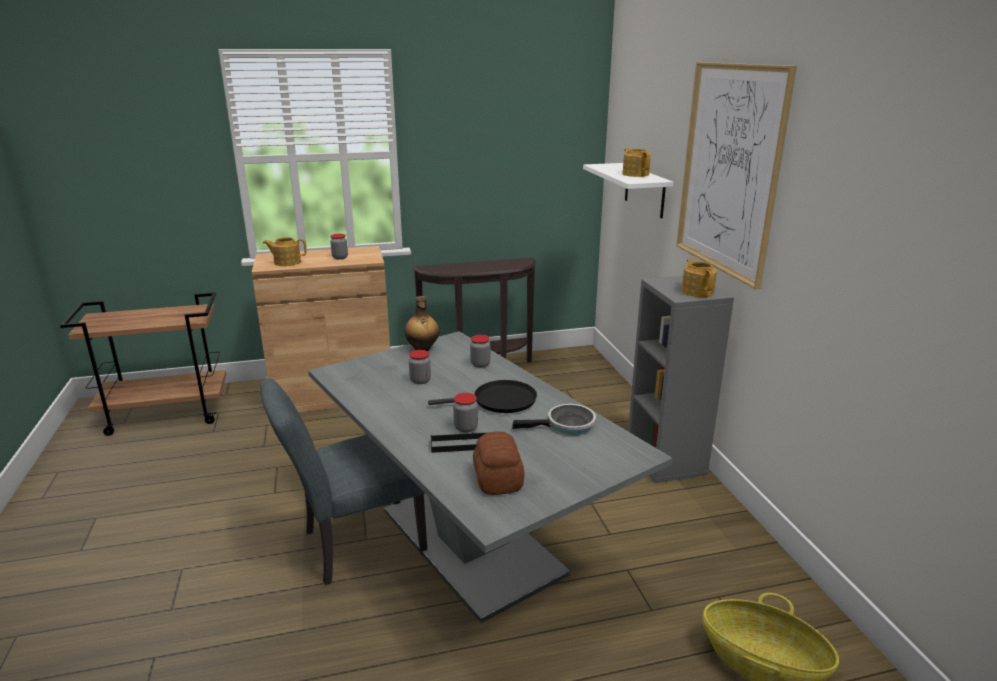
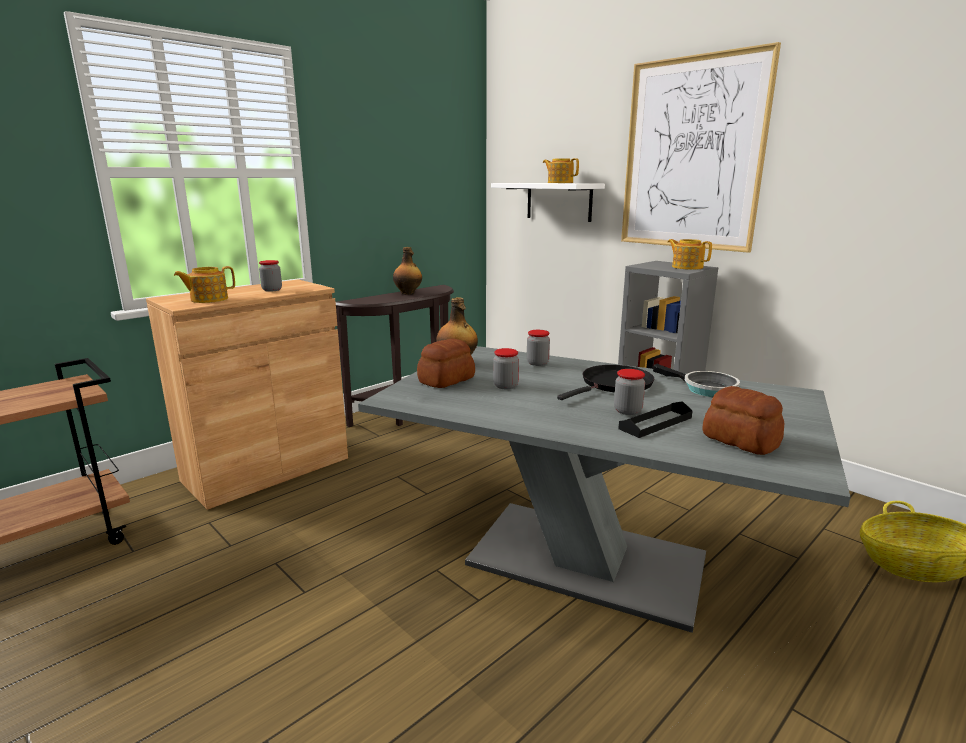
camera: 30 degrees left, 5 degrees down
(354, 545) = (472, 611): grey chair -> none
(389, 364) = (445, 380): none -> bread
(483, 265) = (408, 293): none -> bottle
(566, 425) = (705, 388): frying pan -> frying pan turned 90 degrees clockwise

